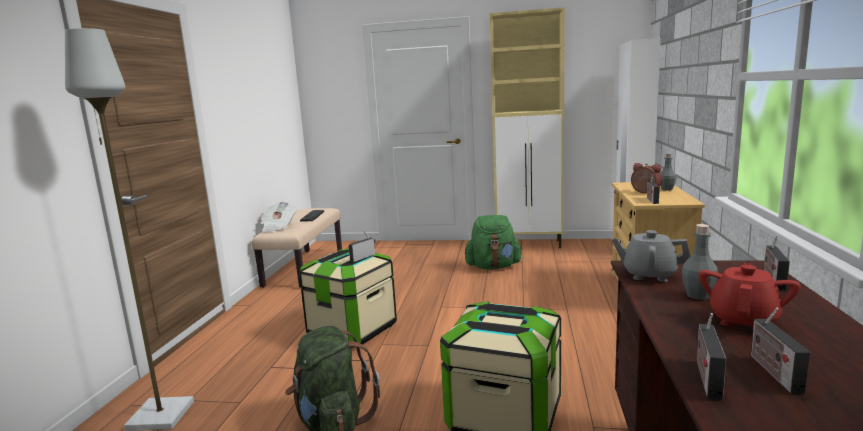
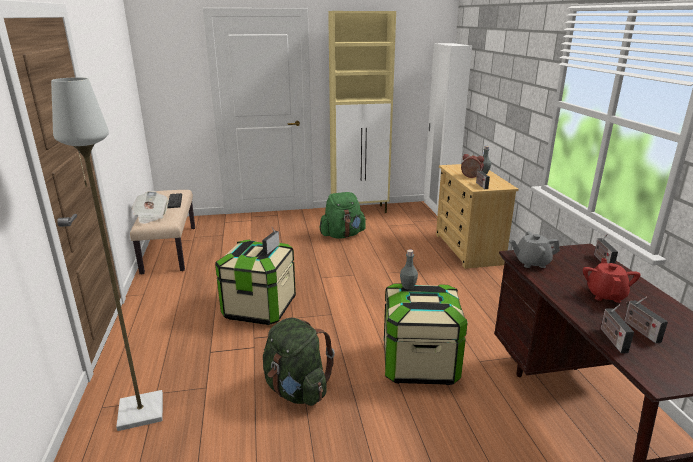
camera: 20 degrees left, 10 degrees up
(698, 295) = (570, 278): grey bottle -> grey bottle (408, 286)

